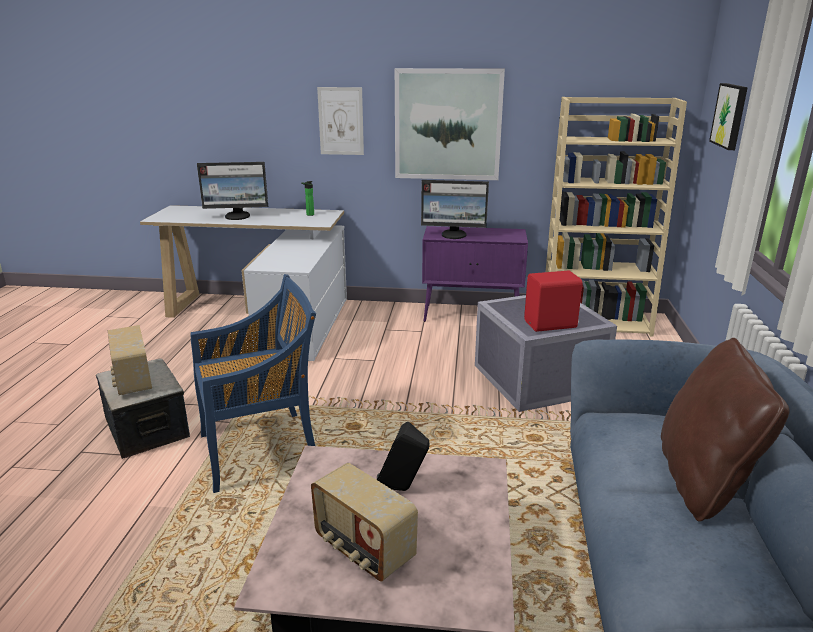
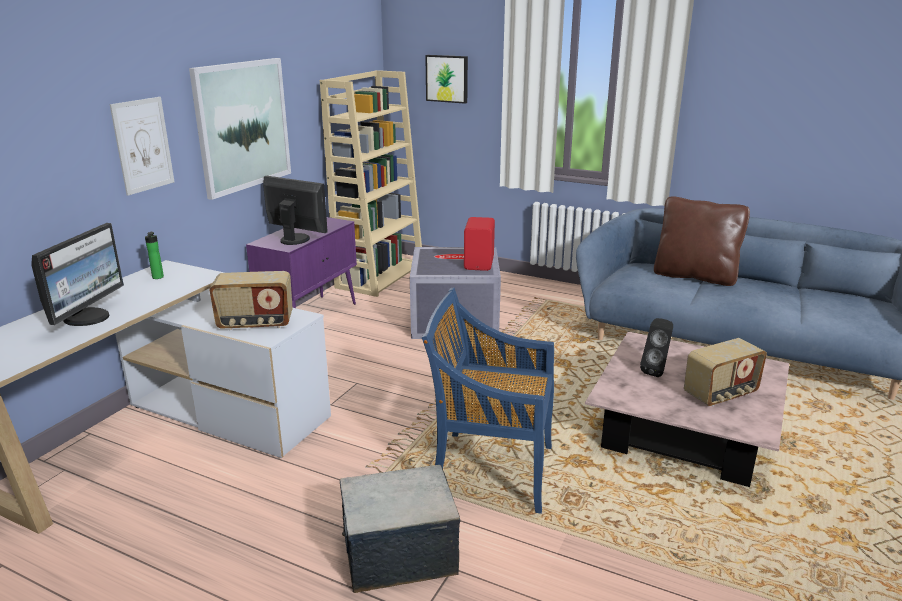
camera: 70 degrees left, 0 degrees up
(132, 381) = (395, 500): radio -> radio (255, 324)
(262, 450) = (490, 470): blue chair -> blue chair turned 75 degrees counterclockwise
(454, 235) = (295, 239): monitor -> monitor turned 90 degrees counterclockwise

